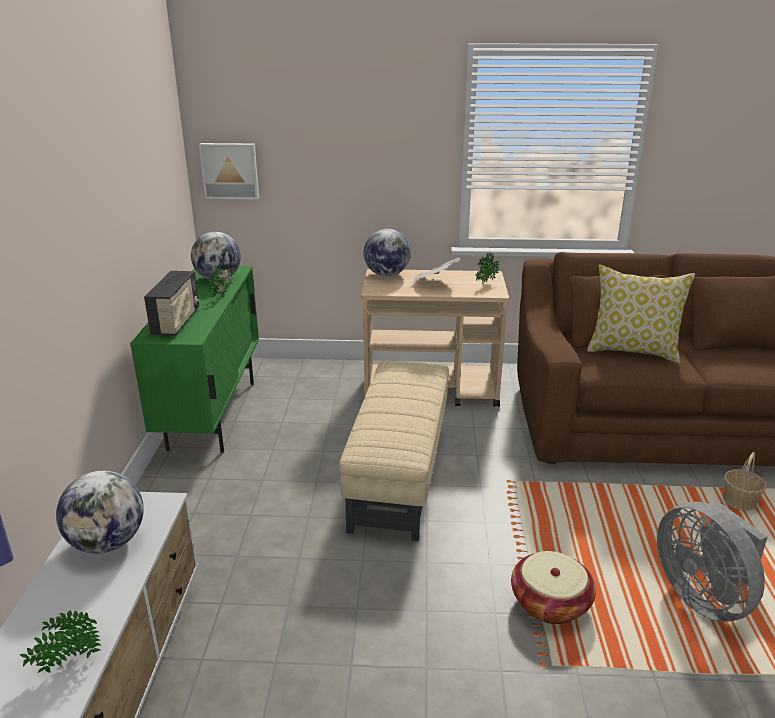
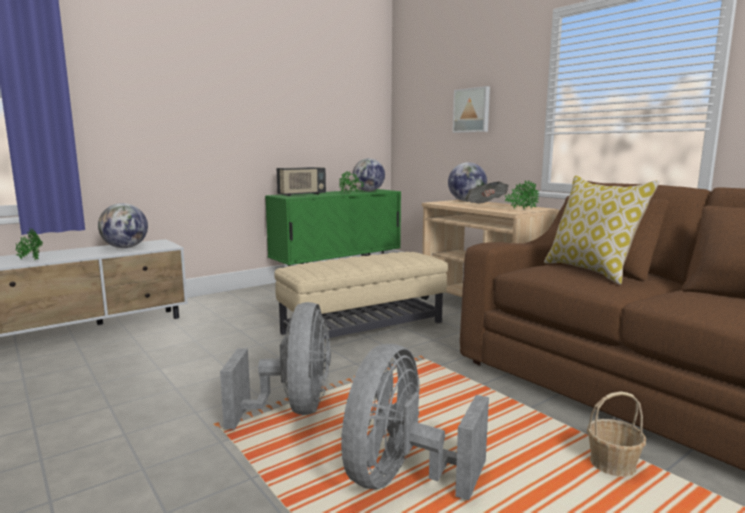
camera: 50 degrees right, 15 degrees down
(230, 170) = (409, 128): picture -> picture (472, 110)
(550, 603) = (293, 409): basket -> grey fan

